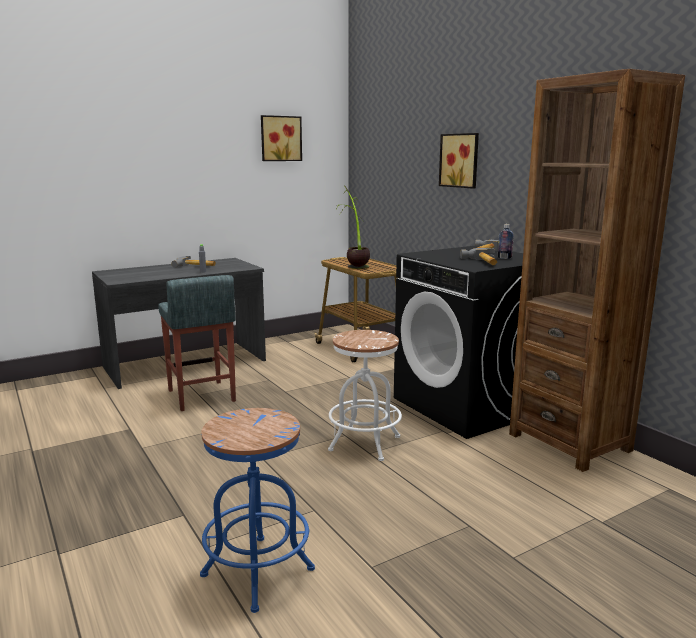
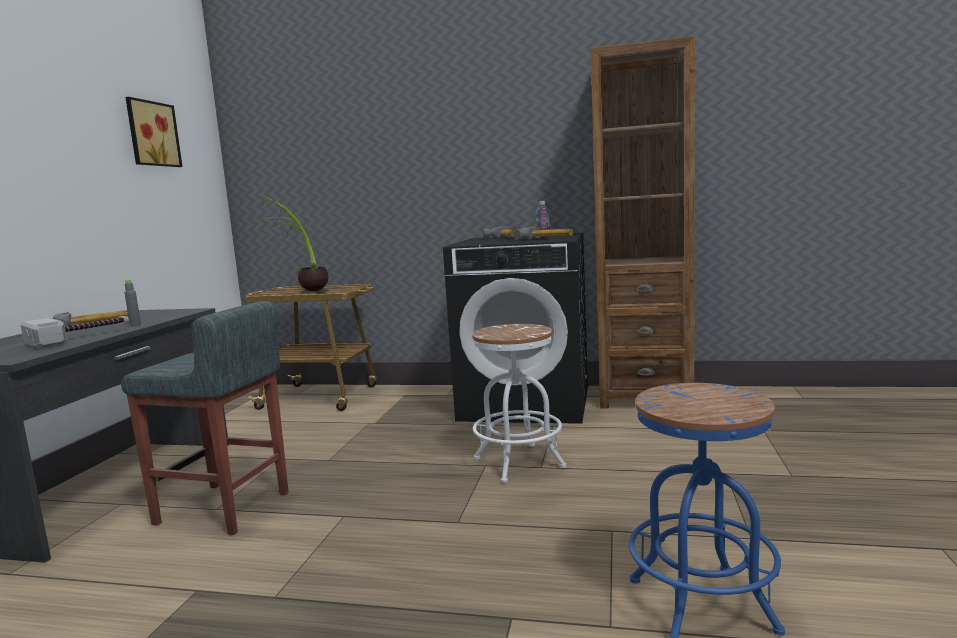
camera: 45 degrees left, 5 degrees down
(165, 275) = (81, 337): none -> hammer
(460, 160) = (431, 150): picture -> none

